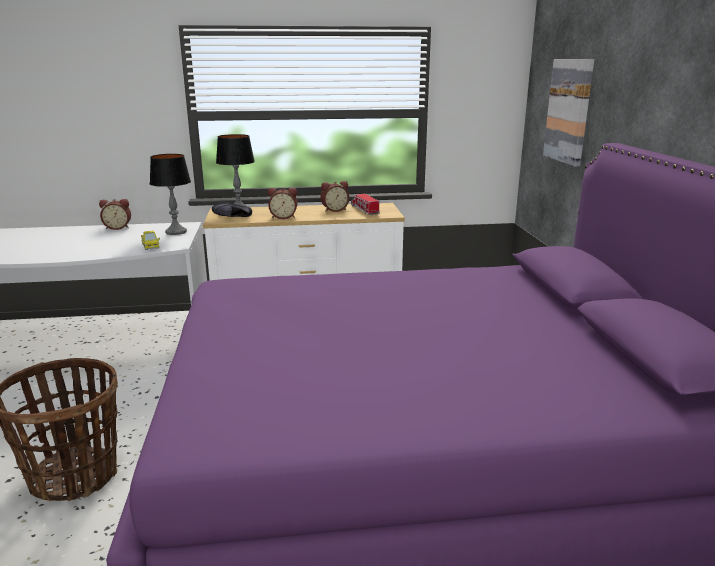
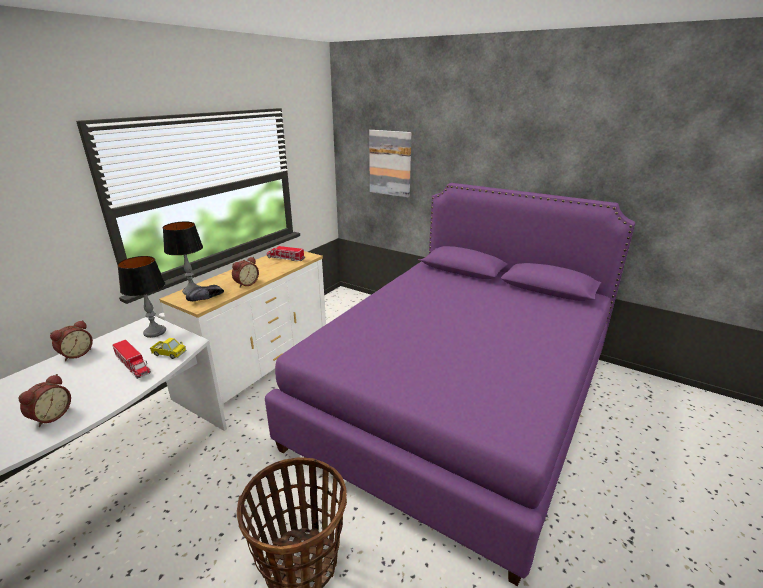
camera: 50 degrees left, 5 degrees up
(121, 244) = (133, 365): none -> toy truck
(334, 210) = (265, 265): alarm clock -> alarm clock (51, 416)

